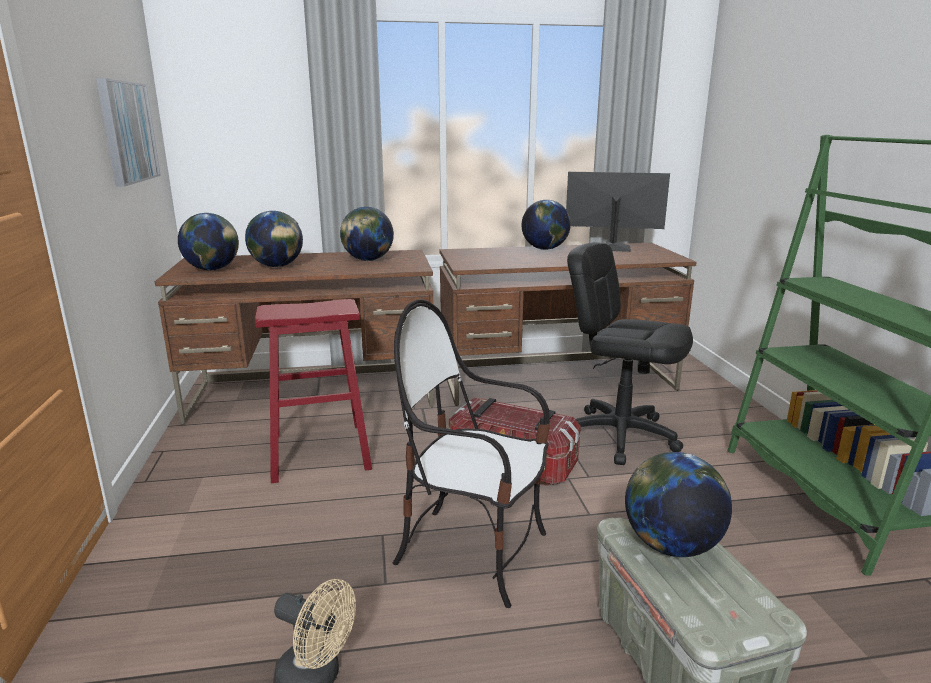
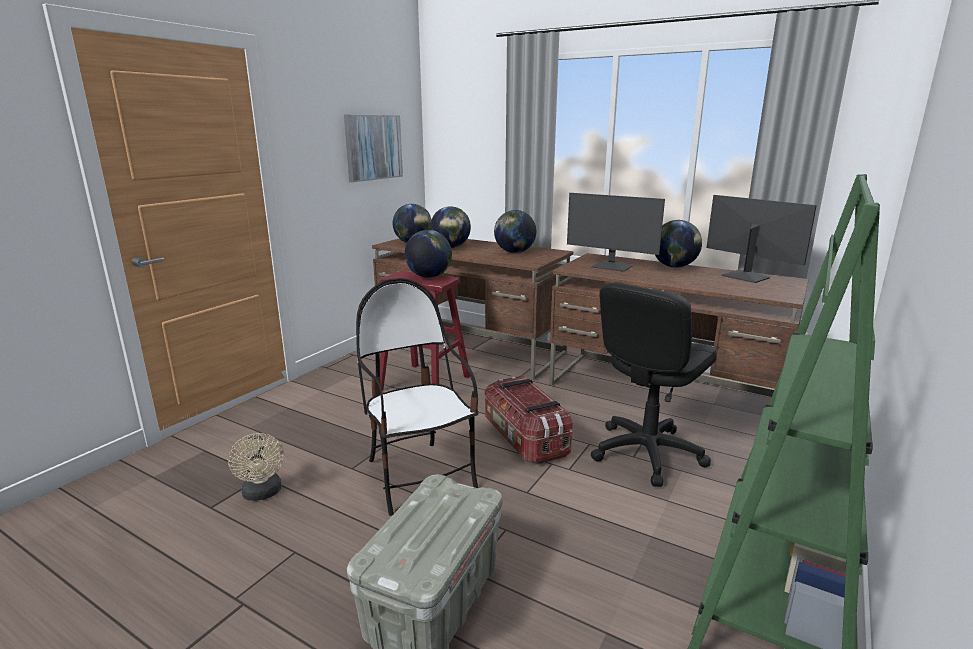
camera: 40 degrees right, 0 degrees up
(496, 258) = (612, 267): none -> monitor
(620, 435) = (646, 453): black office chair -> black office chair turned 120 degrees counterclockwise
(671, 546) = (443, 508): globe -> globe (429, 277)

